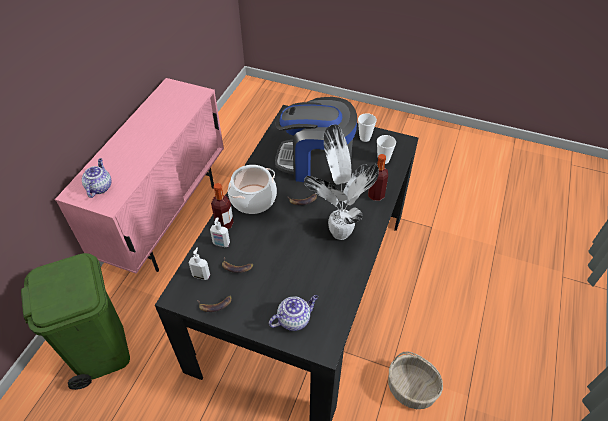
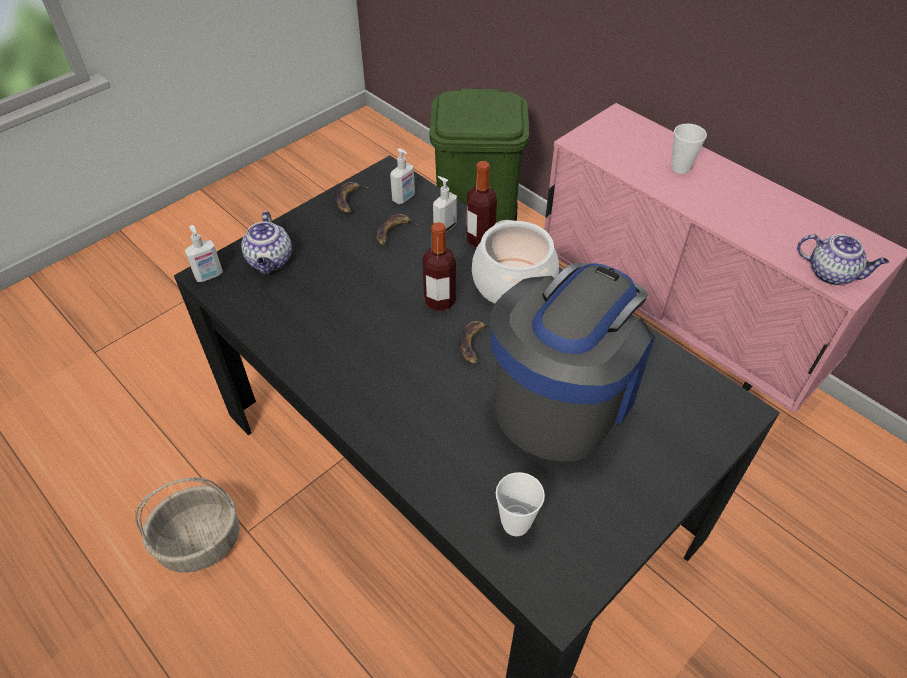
camera: 115 degrees right, 0 degrees up
(99, 187) = (620, 138): teapot -> teapot (832, 274)
(324, 346) = (209, 276): none -> soap dispenser
(340, 231) = (378, 367): potted plant -> none
(365, 138) = (605, 522): cup -> cup (680, 168)
(376, 195) = (424, 459): bottle -> bottle (439, 301)

